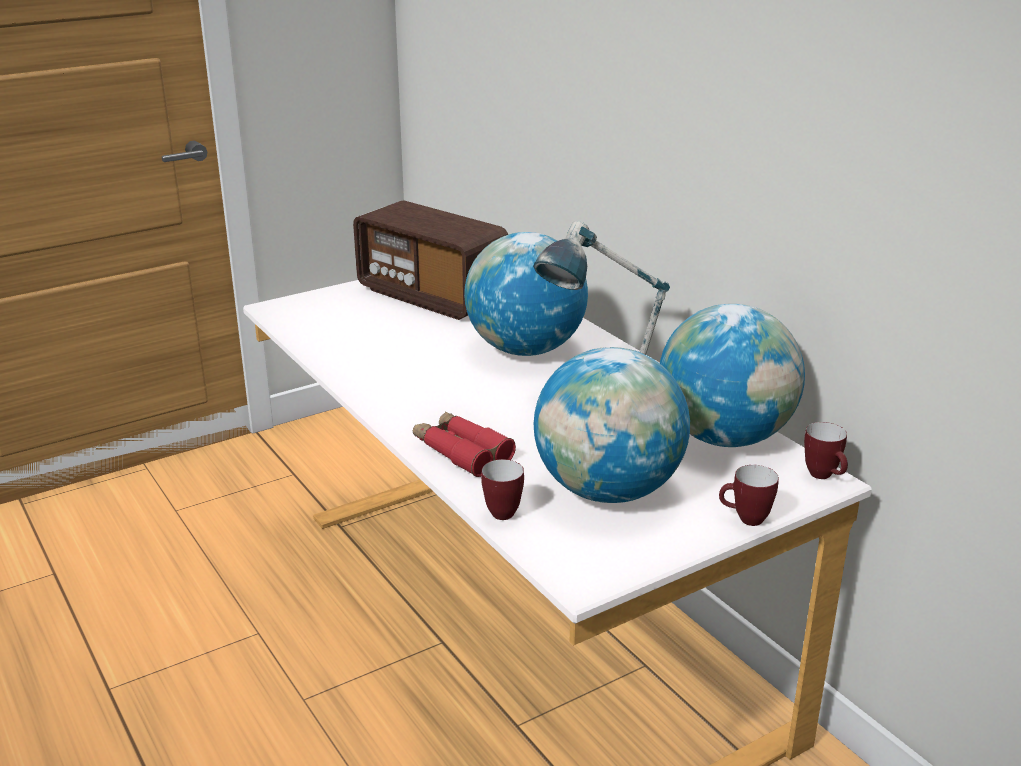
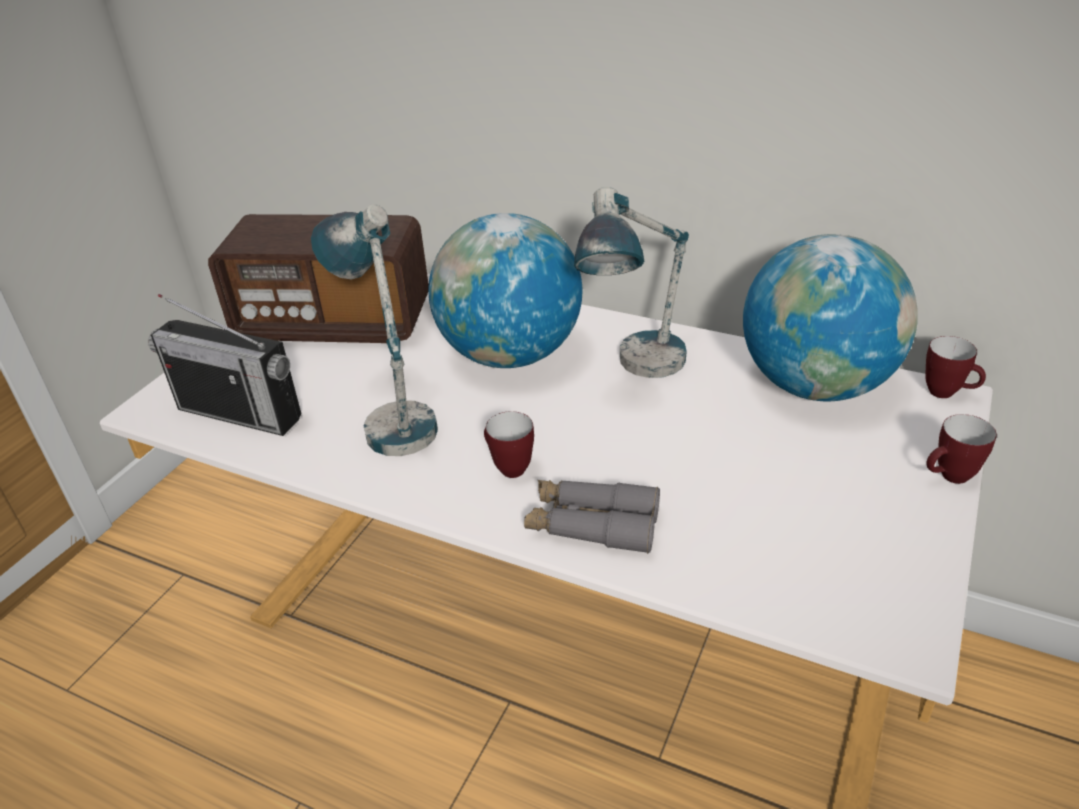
camera: 30 degrees left, 10 degrees up
(322, 326) = (240, 413): none -> radio
(409, 357) = (391, 415): none -> table lamp
(462, 452) = (592, 524): red binoculars -> grey binoculars
(500, 511) = (723, 589): mug -> mug (507, 467)
(608, 490) = (793, 504): globe -> none

